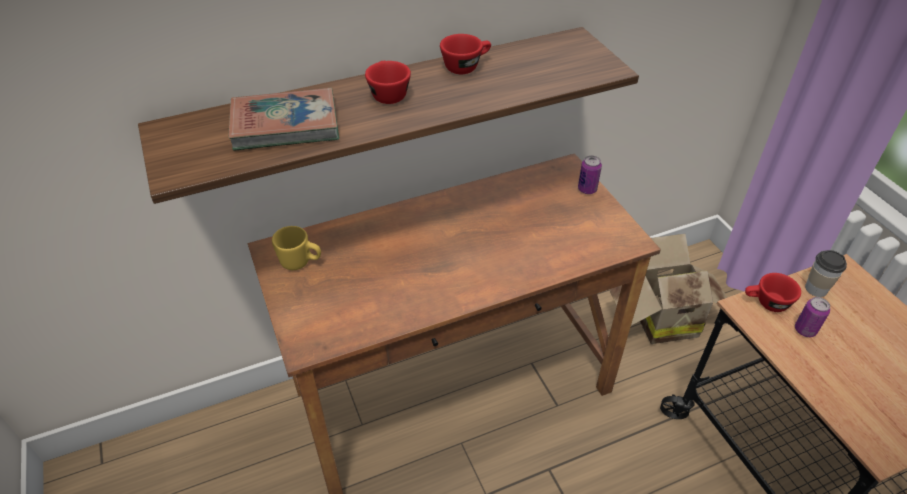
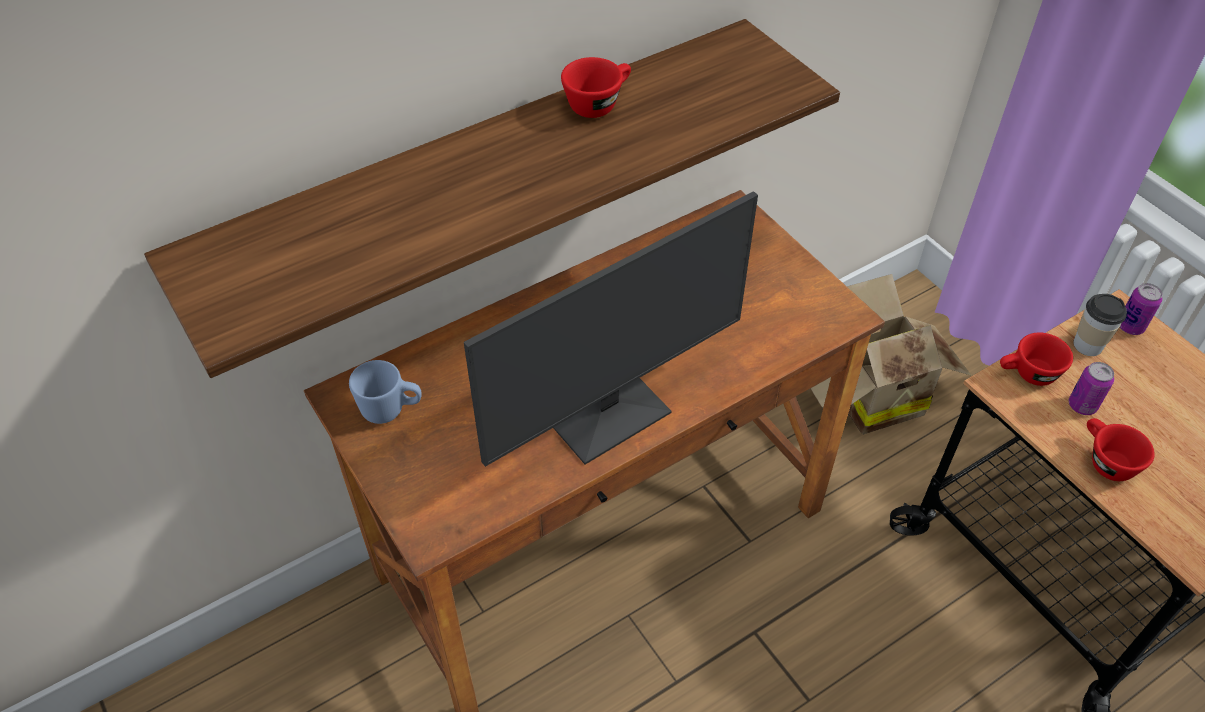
camera: 10 degrees left, 5 degrees up
(285, 125) = (366, 230): book -> none
(301, 263) = (391, 410): yellow mug -> blue mug
(387, 93) = (499, 161): red cup -> red cup (1105, 460)
(446, 283) = (606, 412): none -> monitor
(587, 189) = (769, 244): can -> can (1130, 326)

